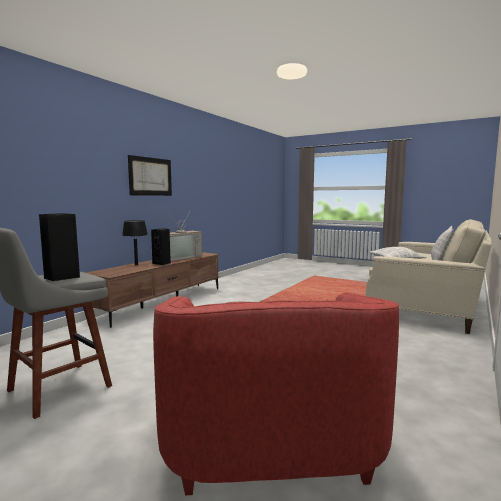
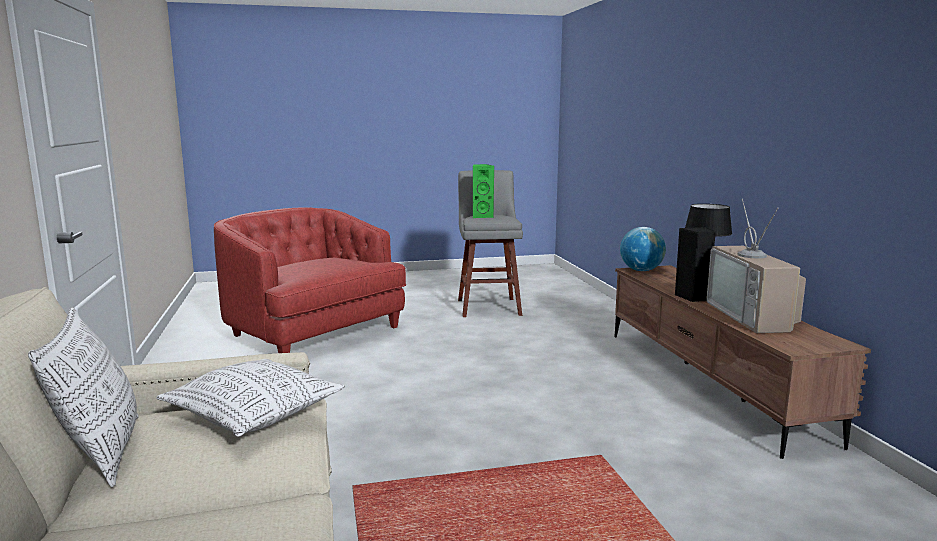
camera: 135 degrees right, 5 degrees up
(61, 277) = (481, 216): black speaker -> green speaker
(109, 274) = (641, 270): none -> globe
(150, 176) = (783, 119): picture -> none

